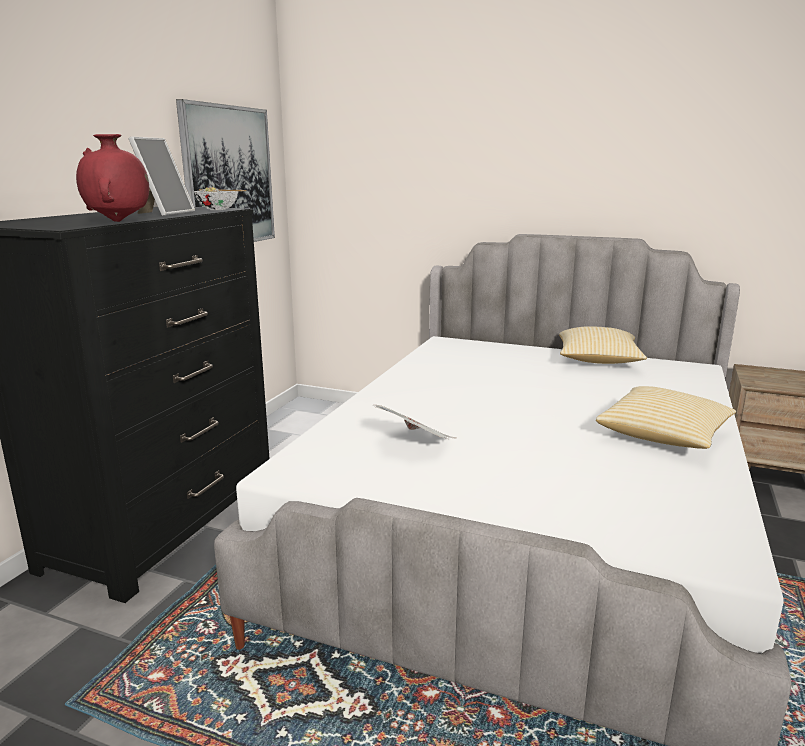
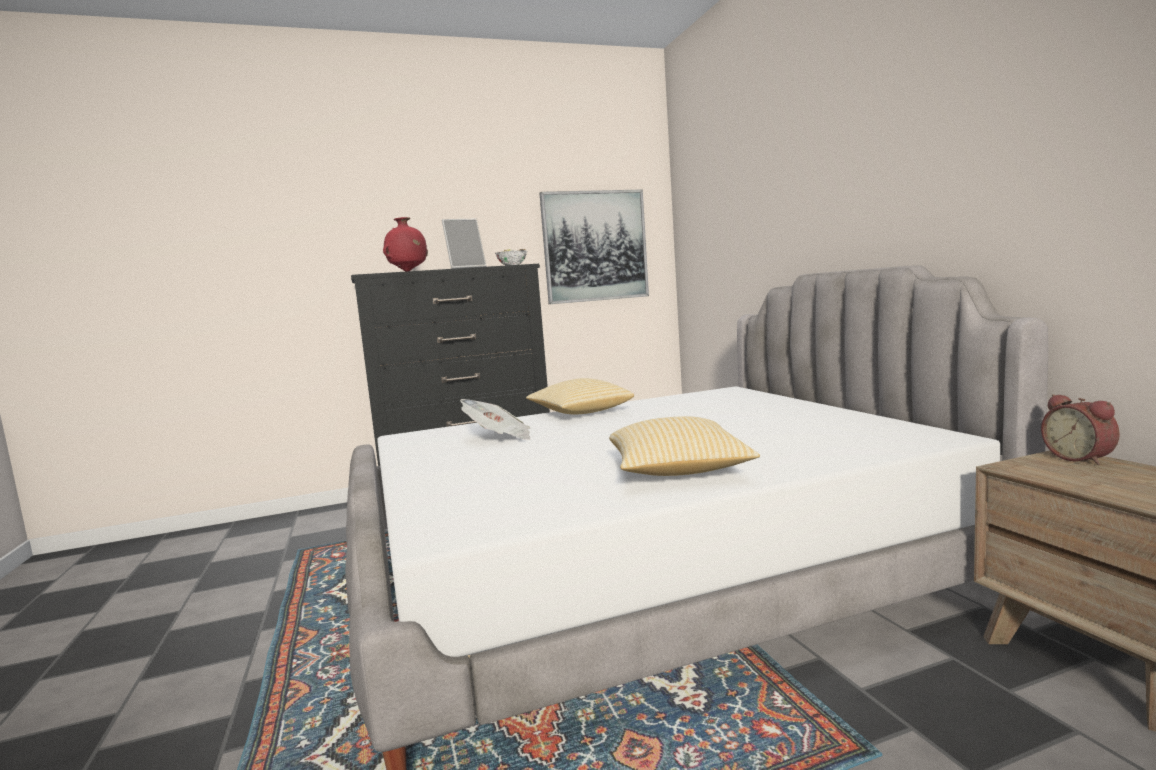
camera: 50 degrees right, 10 degrees down
(597, 361) = (832, 417): pillow -> pillow (579, 413)
(759, 370) = (1080, 458): none -> alarm clock

